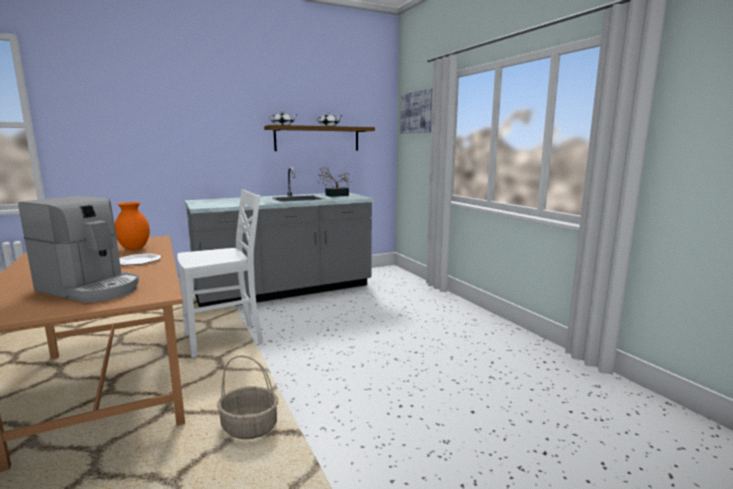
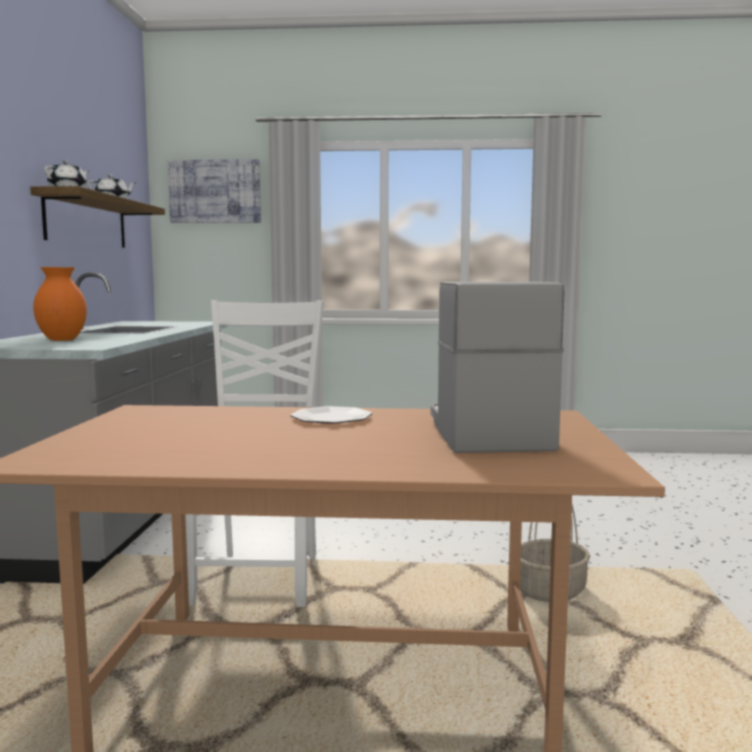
camera: 60 degrees left, 5 degrees down
(91, 288) = (486, 433): coffee machine -> coffee machine turned 60 degrees counterclockwise
(134, 248) = (213, 418): orange vase -> orange vase (61, 340)
(334, 195) = (151, 324): potted plant -> none

